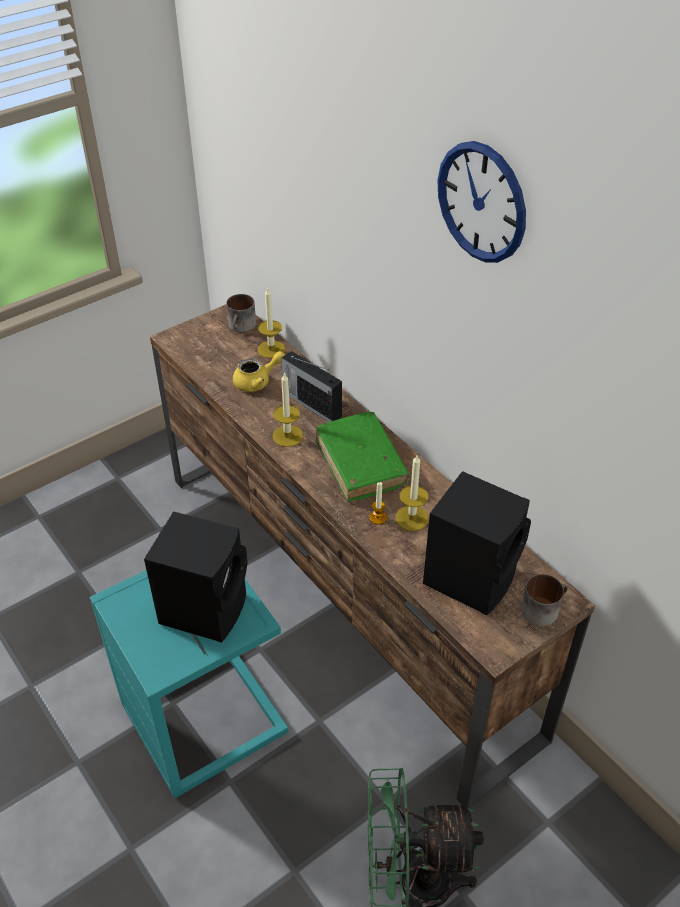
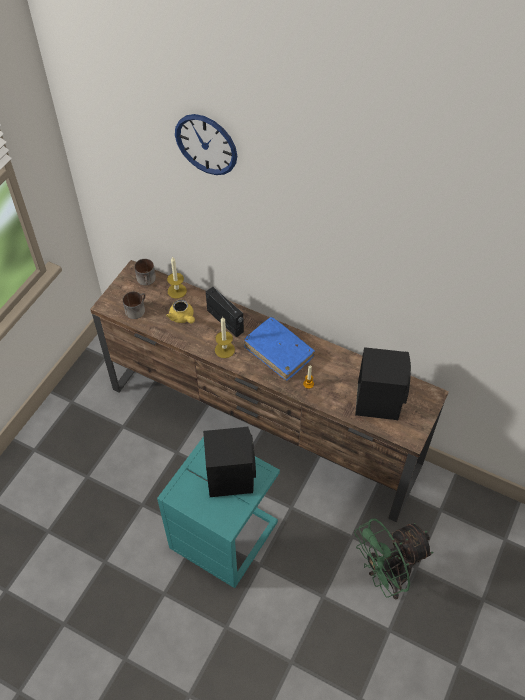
camera: 25 degrees left, 10 degrees up
(257, 381) = (182, 318): yellow teapot -> yellow teapot turned 105 degrees clockwise
(311, 404) = (225, 322): radio -> radio turned 150 degrees counterclockwise
(361, 463) = (279, 352): green book -> blue book
(412, 518) = (327, 376): candle -> none
(481, 202) = (348, 200): wall clock -> wall clock (206, 144)
(542, 608) = (423, 404): mug -> mug (136, 309)

